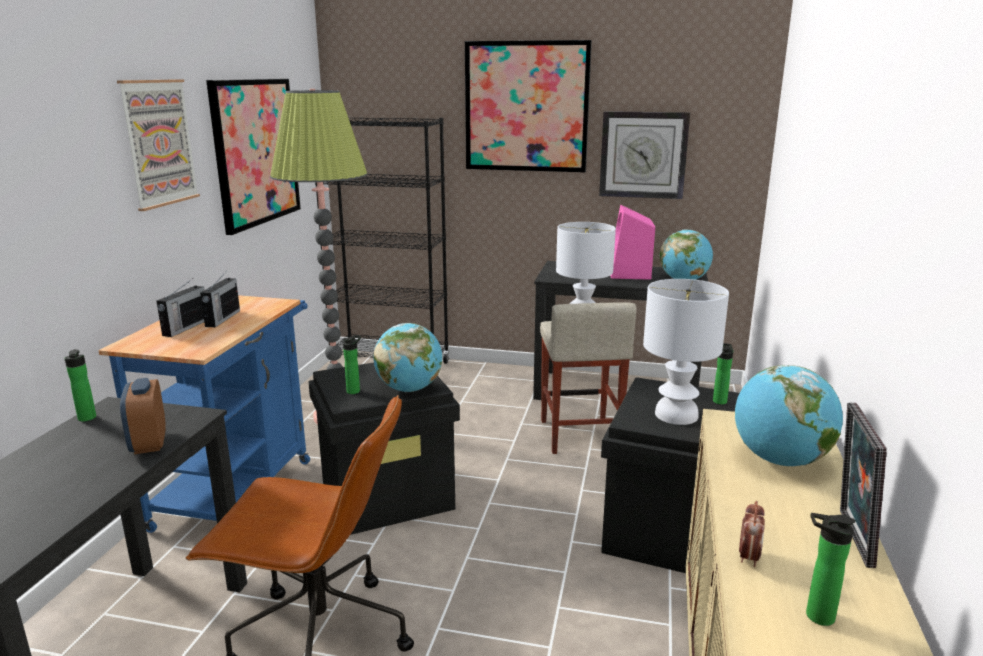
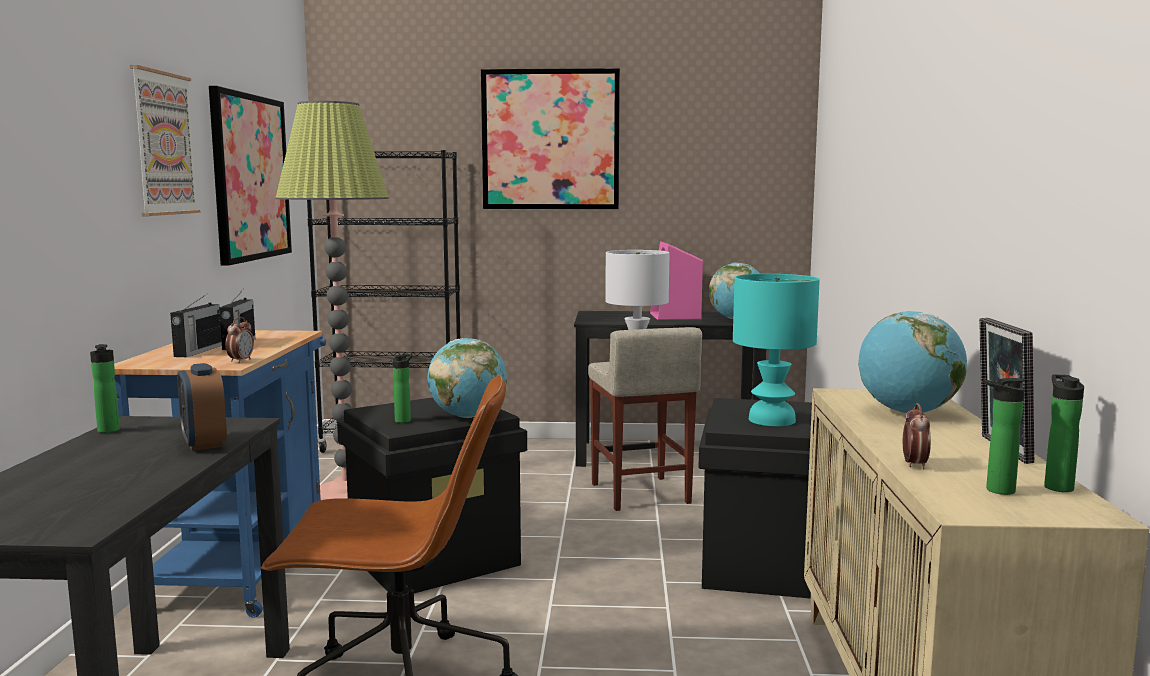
camera: 10 degrees left, 10 degrees down
(210, 345) = (241, 361): none -> alarm clock
(643, 155) = (680, 189): wall clock -> none
(675, 415) = (770, 420): white table lamp -> turquoise table lamp
(719, 400) = (811, 409): bottle -> bottle (1057, 486)

